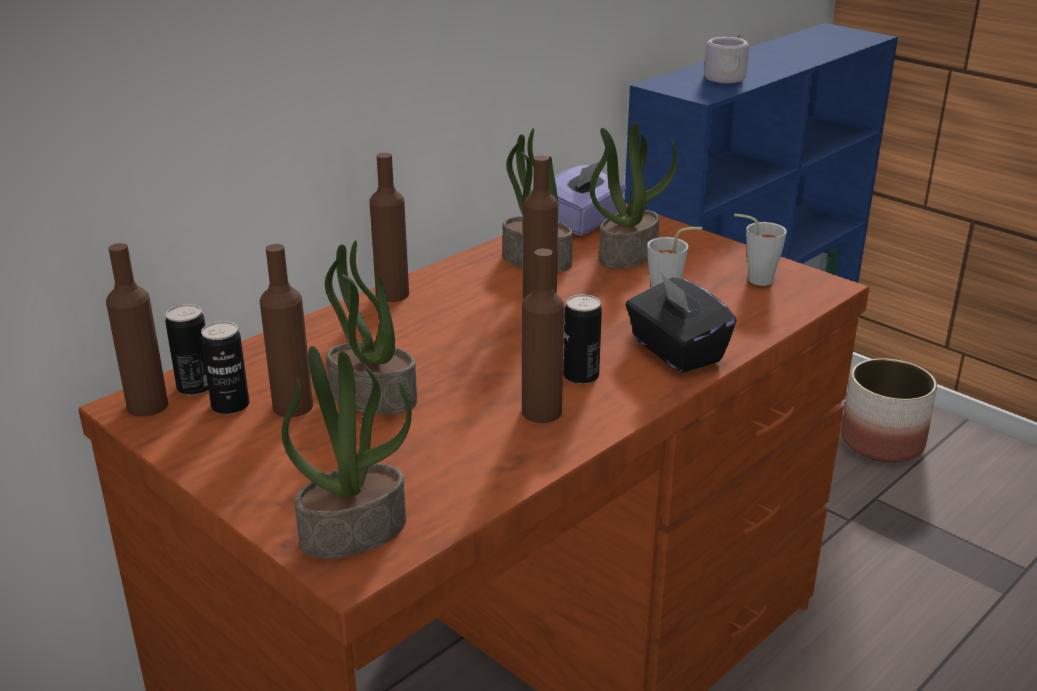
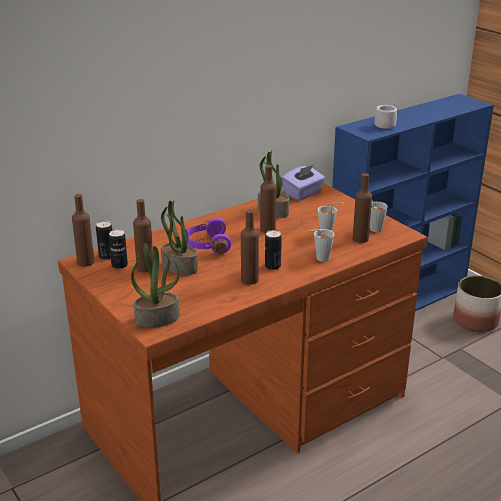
camera: 10 degrees right, 0 degrees up
(392, 294) = (201, 222): brown bottle -> brown bottle (360, 239)
(419, 342) = (206, 245): none -> purple headphones
(627, 254) = (317, 211): potted plant -> none
(675, 351) = (320, 259): black tissue box -> grey cup

